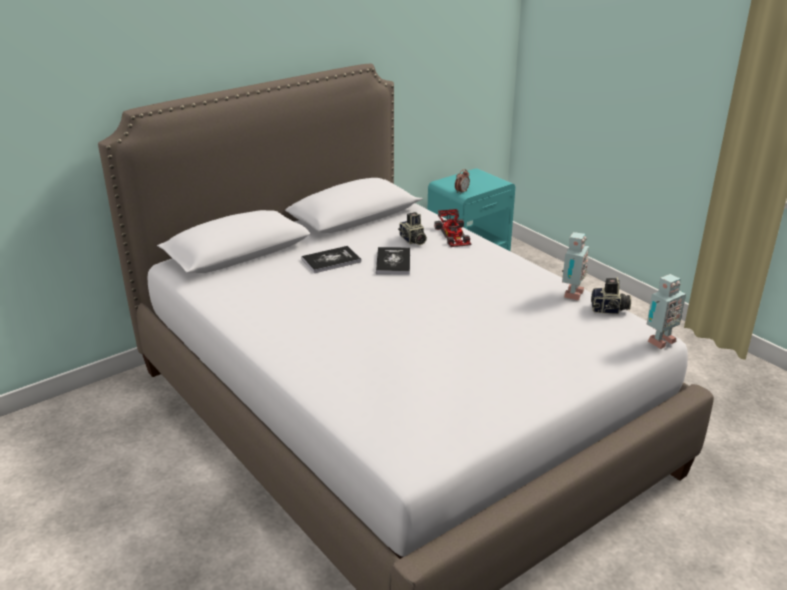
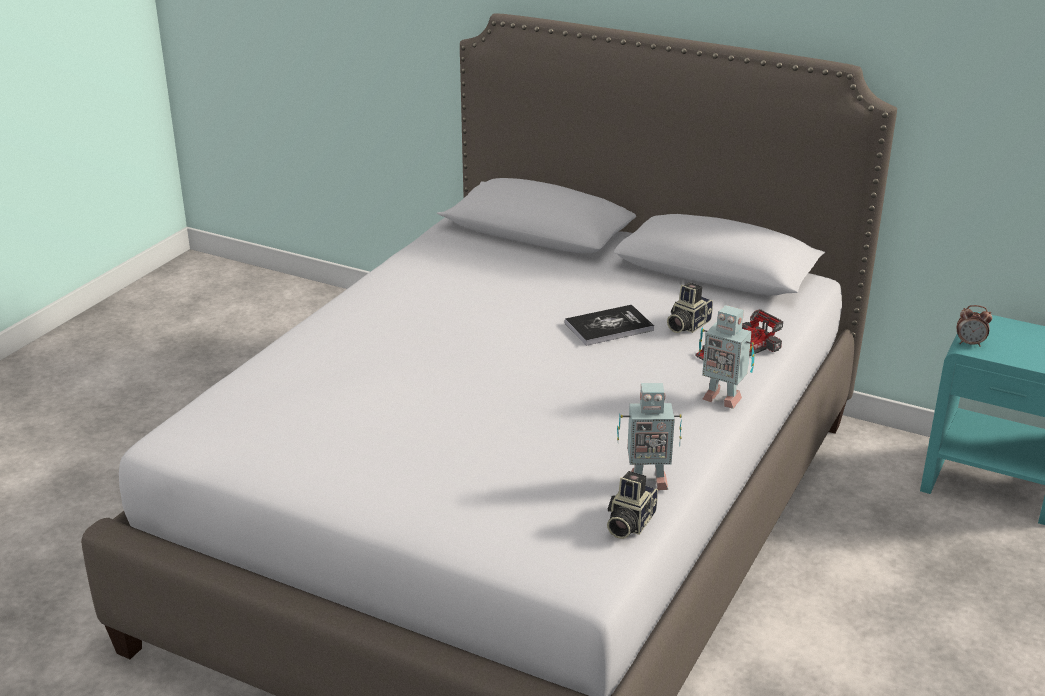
camera: 65 degrees right, 0 degrees up
(331, 260) = (571, 287): book -> none
(609, 310) = (628, 523): camera -> camera turned 45 degrees clockwise
(659, 341) = (569, 584): toy robot -> toy robot (722, 397)

